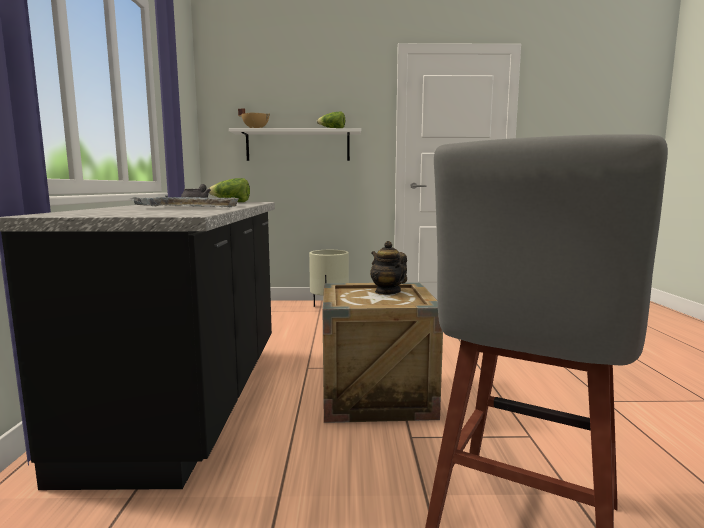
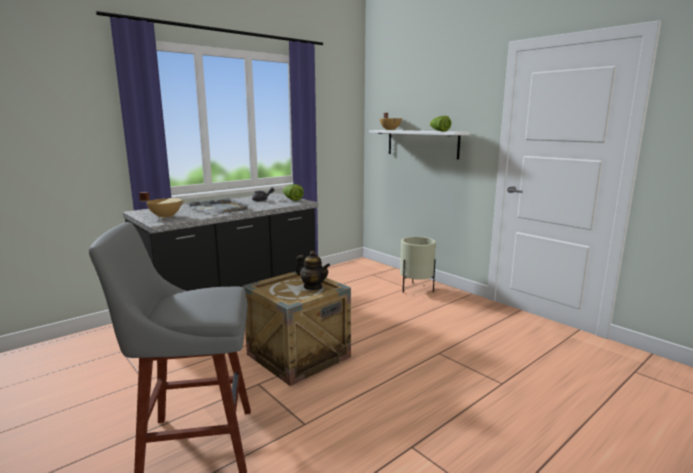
camera: 50 degrees right, 5 degrees up
(155, 213) = (165, 217): none -> beige cooking pot
(387, 292) = (313, 287): teapot -> teapot turned 105 degrees clockwise

